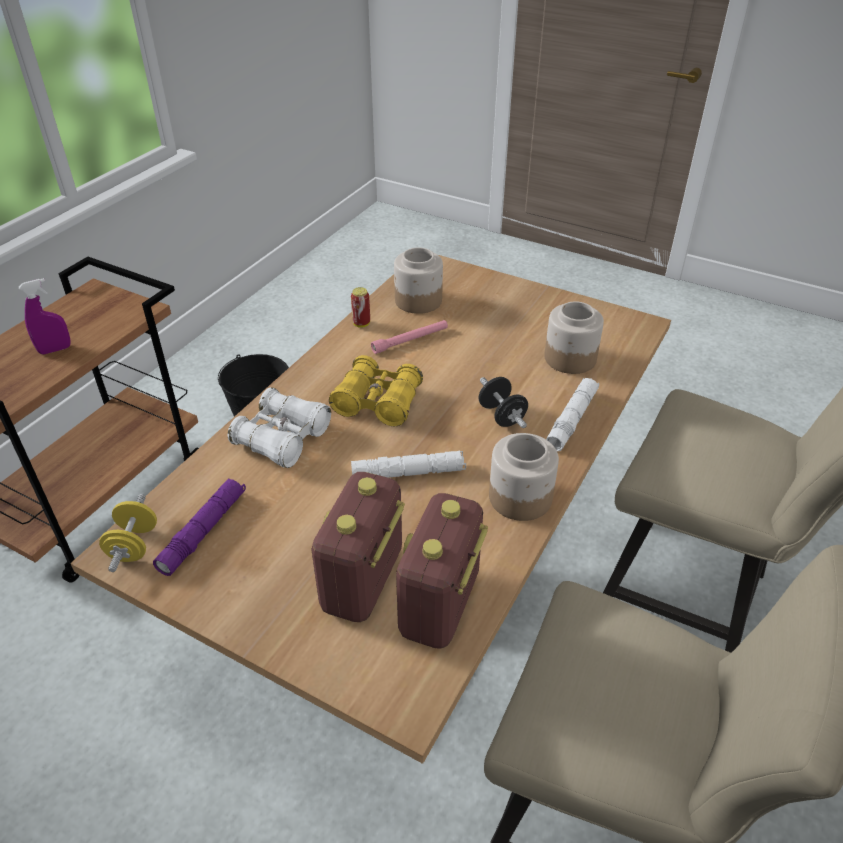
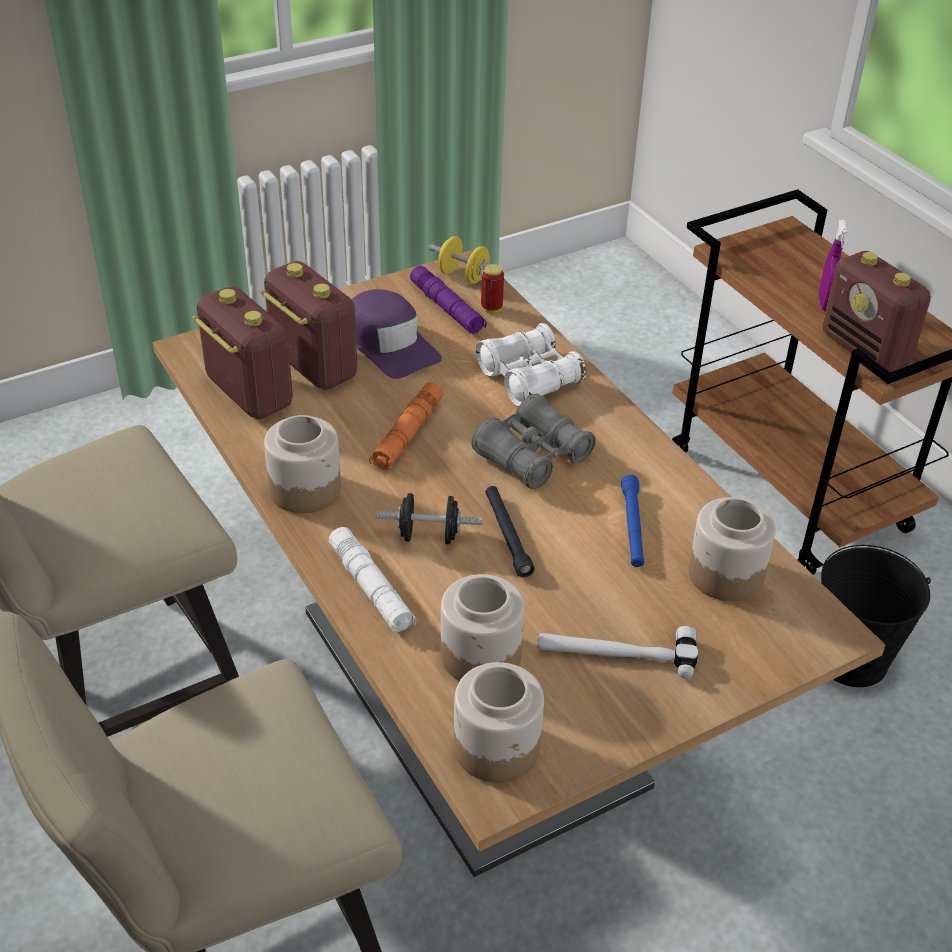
camera: 120 degrees right, 0 degrees up
(116, 320) = (866, 351): none -> radio
(290, 543) = (389, 344): none -> purple cap
(361, 324) = (701, 501): can -> can (491, 309)
(378, 402) = (532, 456): yellow binoculars -> grey binoculars
(408, 473) = (407, 435): white flashlight -> orange flashlight
(410, 340) = (632, 527): pink flashlight -> blue flashlight
(467, 384) = (507, 535): none -> black flashlight
(515, 317) = (616, 652): none -> hammer
(618, 331) = (497, 748): none -> jar

